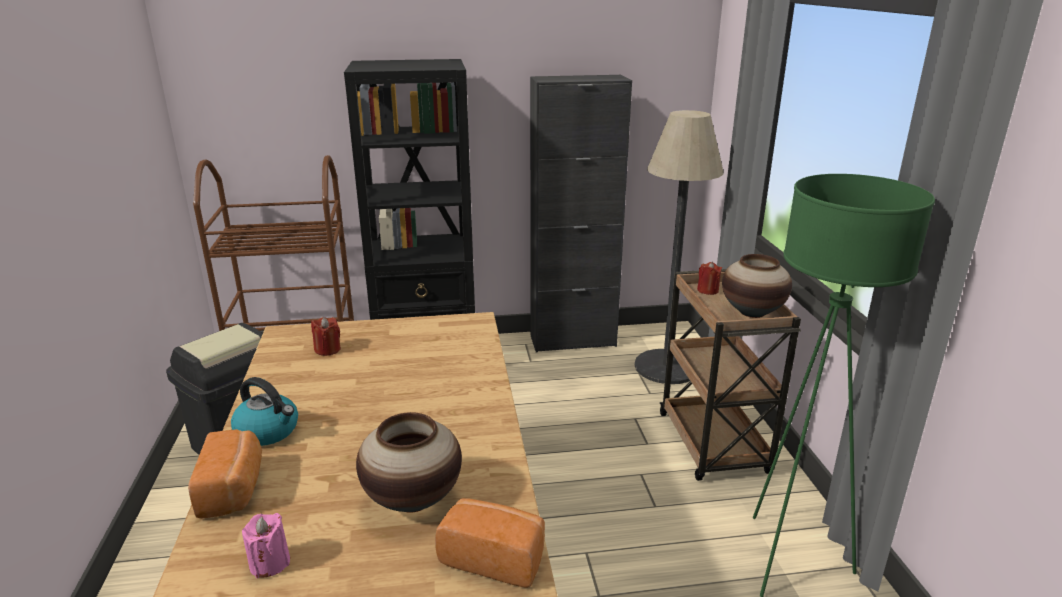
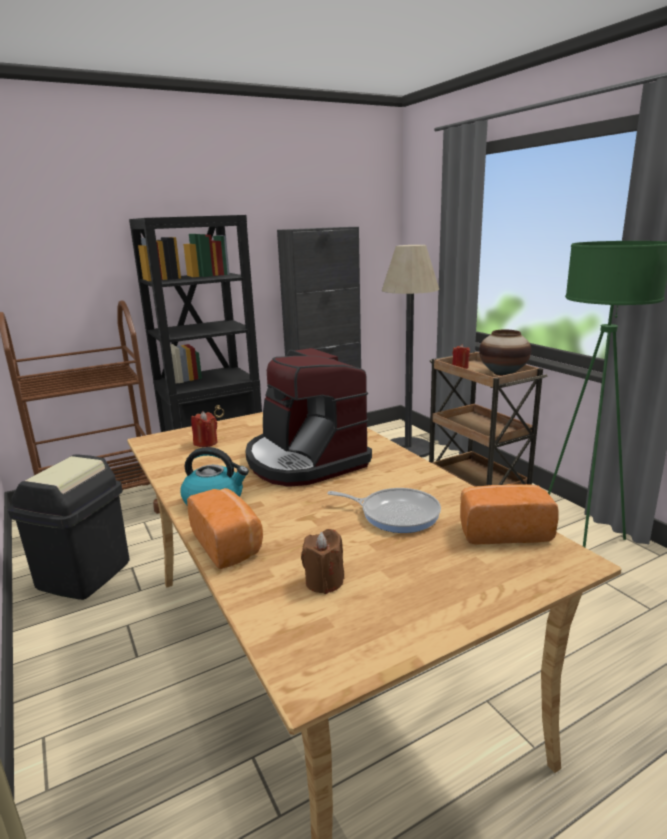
camera: 20 degrees left, 5 degrees down
(270, 563) = (324, 581): pink candle -> brown candle
(396, 399) = (304, 460): none -> coffee machine
(413, 499) = (395, 514): vase -> frying pan

